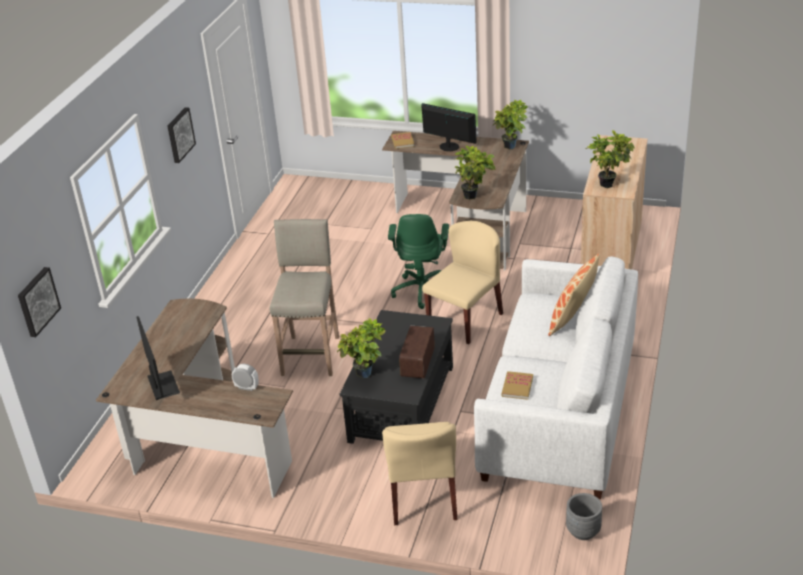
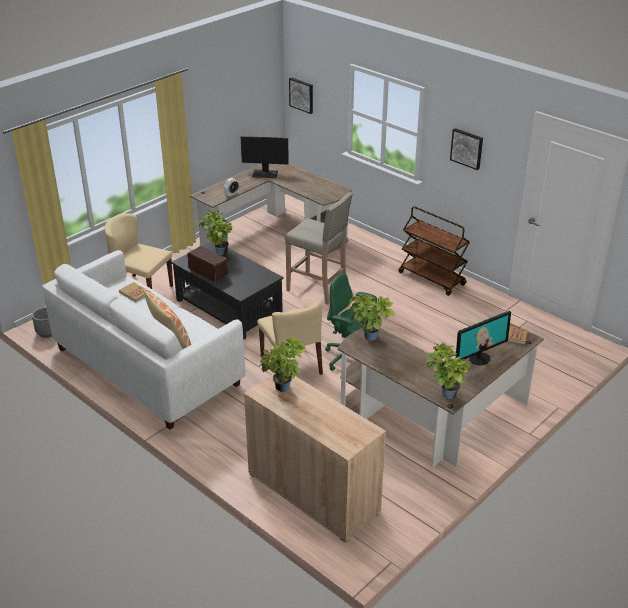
camera: 115 degrees right, 0 degrees up
(235, 288) = (432, 279): none -> brown cart

